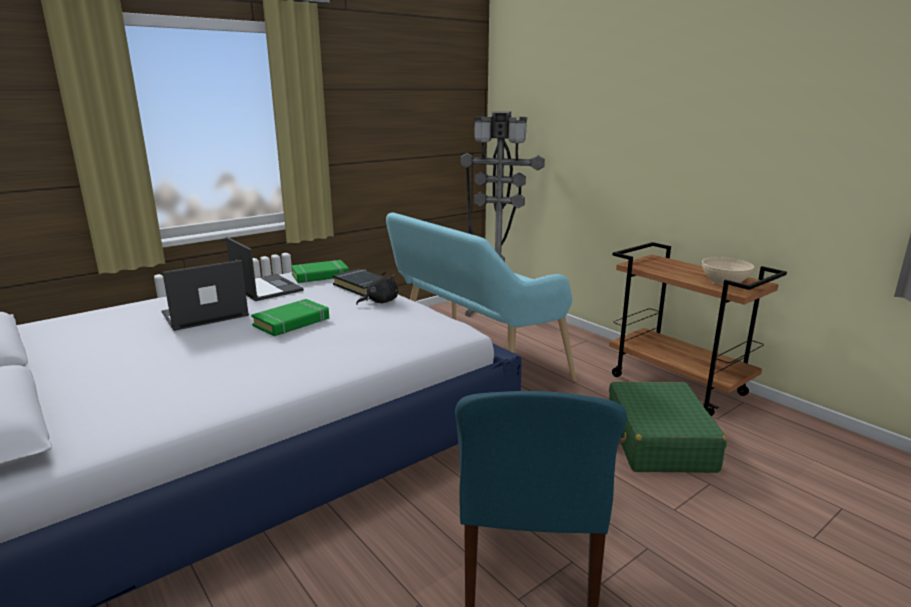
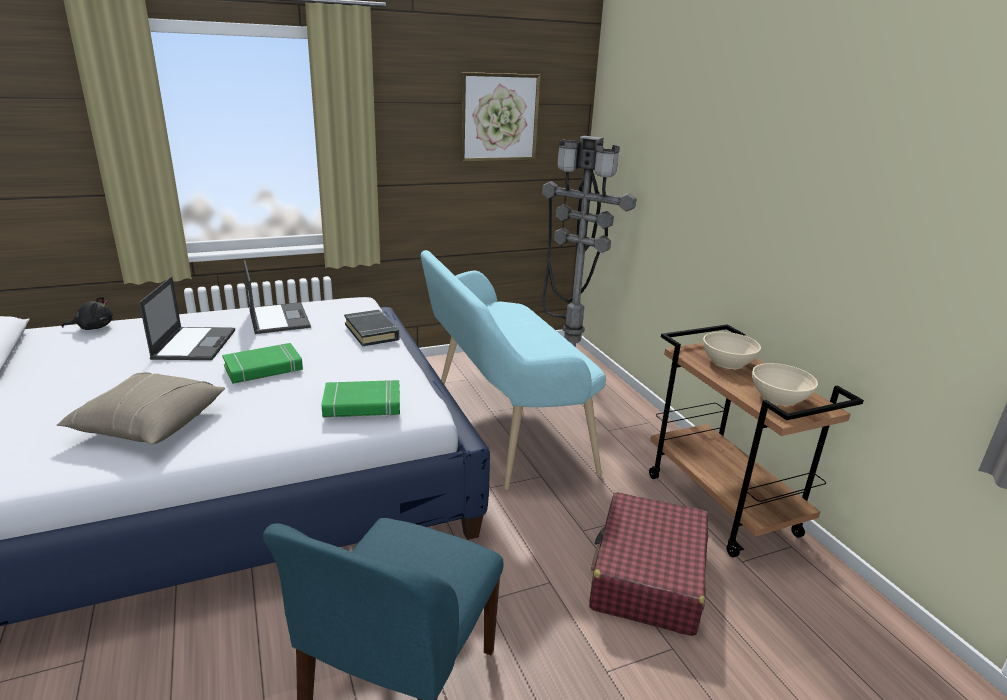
camera: 15 degrees right, 5 degrees up
(204, 315) = (194, 344): laptop -> laptop turned 105 degrees clockwise
(222, 375) = (149, 424): none -> beige pillow
(320, 276) = (342, 310): green book -> green book (362, 405)
(380, 302) = (373, 355): black plush toy -> black plush toy (93, 327)
(418, 101) = (499, 117): none -> picture
(659, 441) = (647, 576): green suitcase -> red suitcase
(669, 266) = (727, 362): none -> beige bowl

